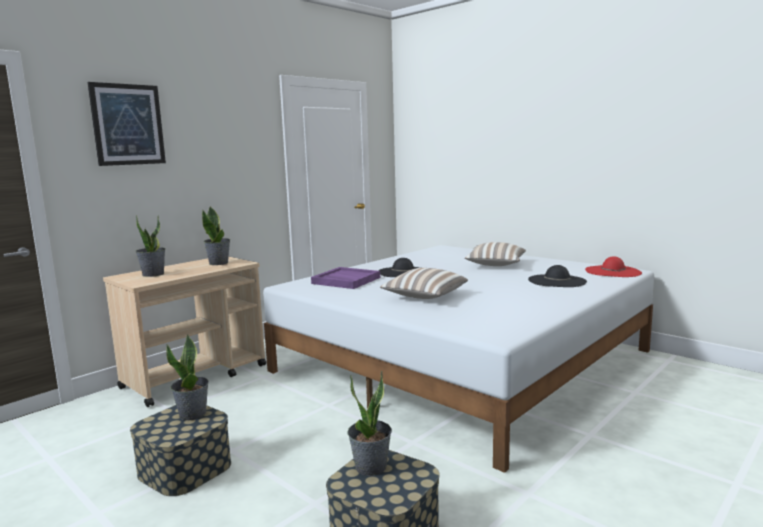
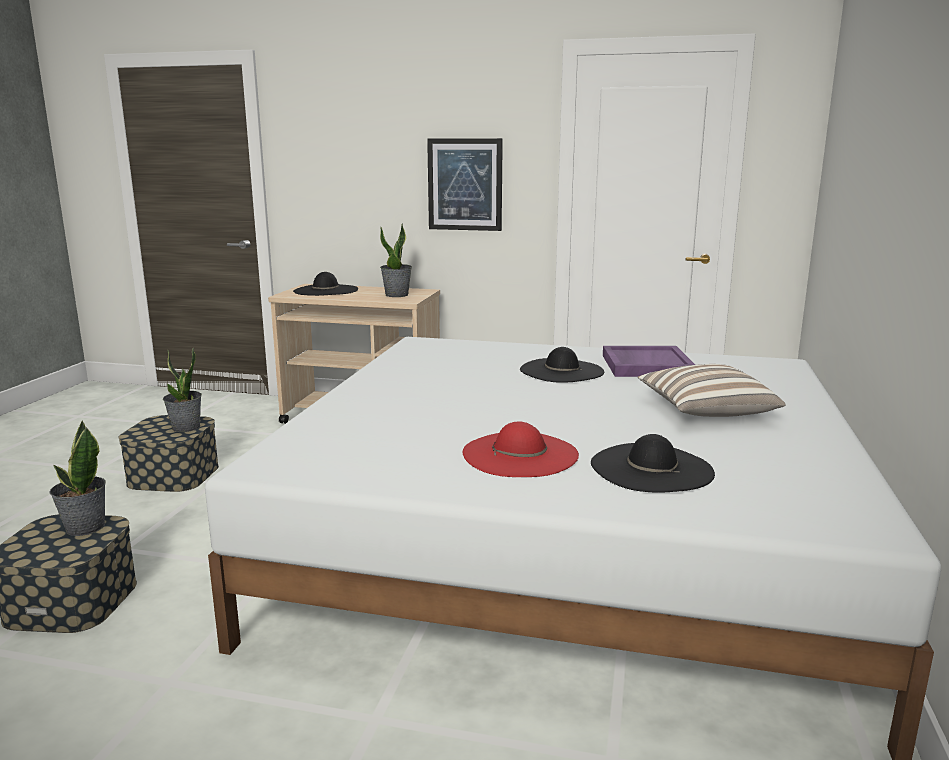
camera: 60 degrees right, 5 degrees up
(127, 124) = (345, 121): picture -> picture (465, 184)
(153, 274) = (326, 290): potted plant -> black hat
(345, 280) = (474, 356): purple tray -> purple tray (645, 365)
(424, 297) = (432, 402): pillow -> none
(613, 271) = (832, 511): red hat -> red hat (520, 454)

